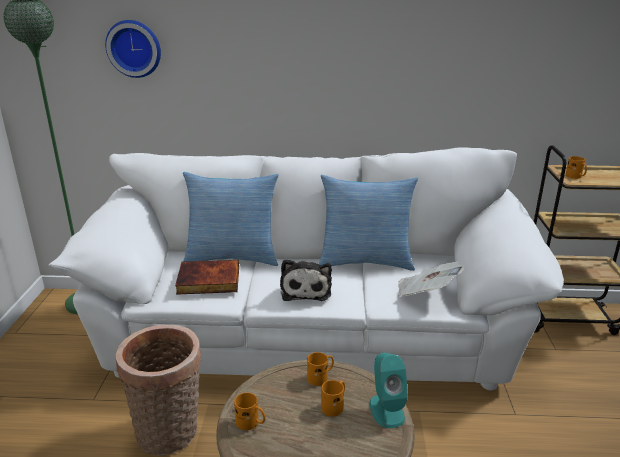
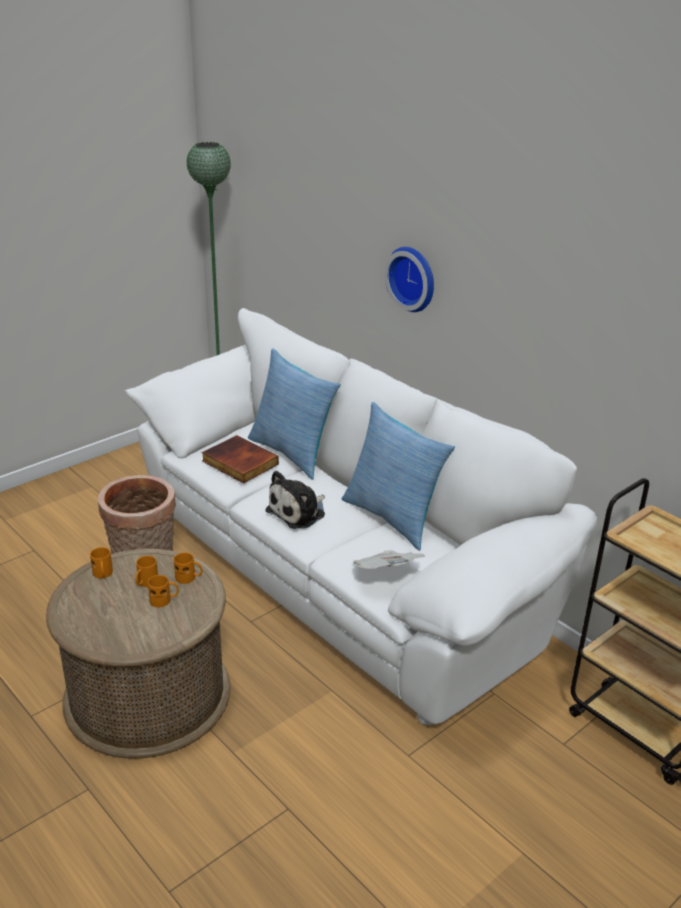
camera: 45 degrees right, 5 degrees up
(134, 48) = (289, 208): wall clock -> wall clock (413, 278)
(386, 410) = (186, 626): turquoise speaker -> none
(576, 177) = (650, 534): orange mug -> orange mug (146, 583)

